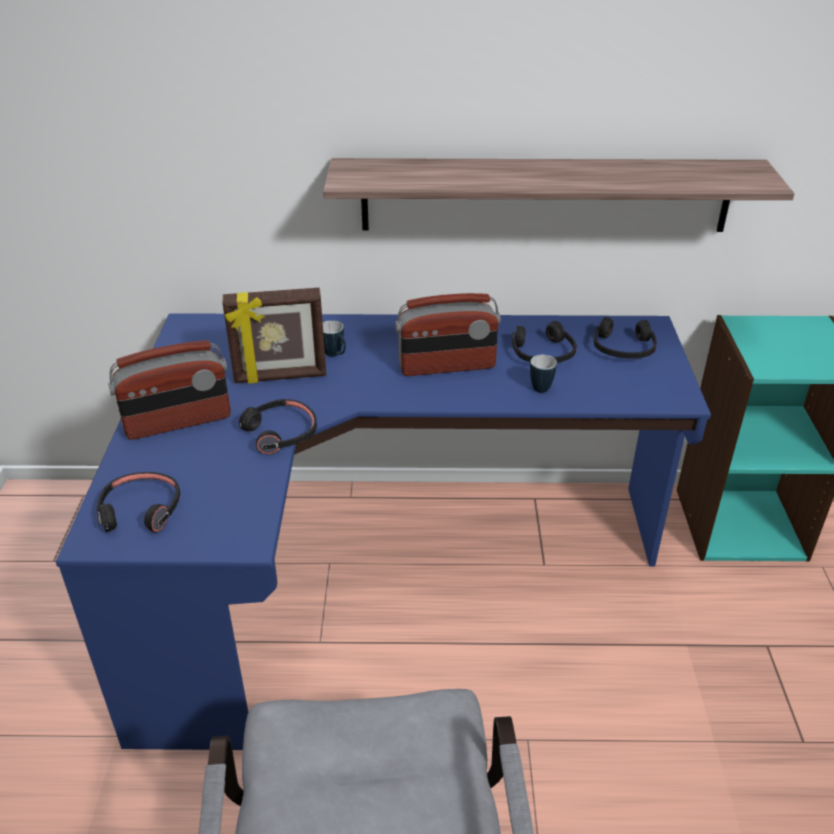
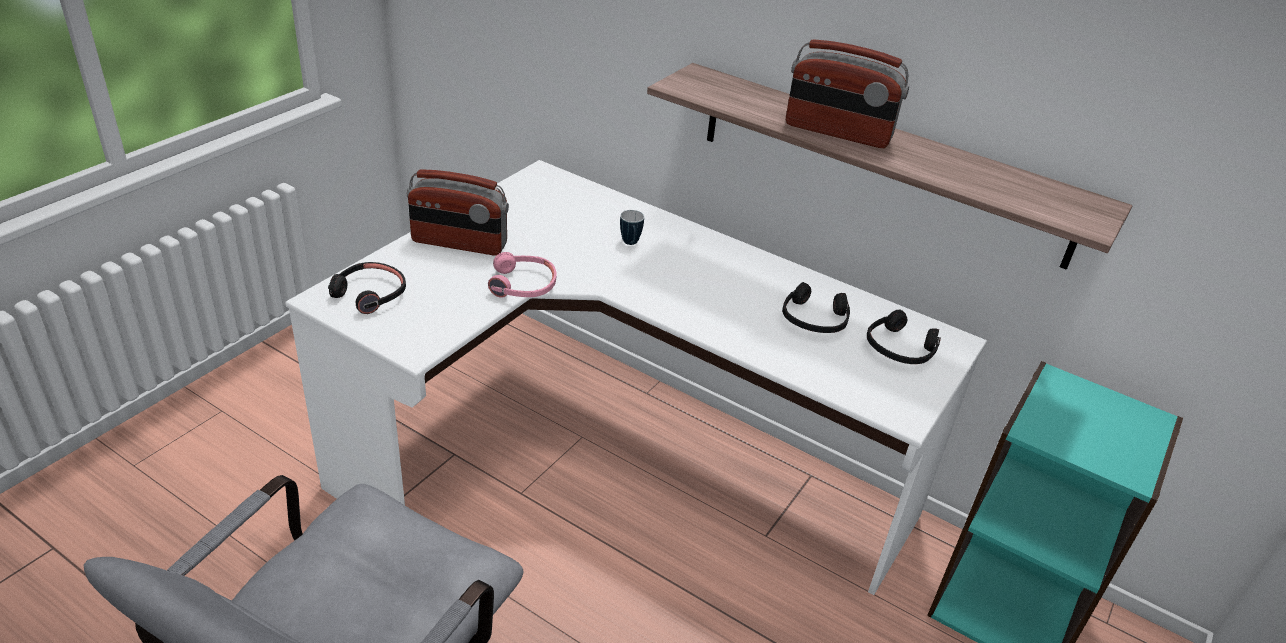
camera: 30 degrees right, 0 degrees up
(280, 377) = (569, 243): picture frame -> none
(281, 433) = (523, 285): black headphones -> pink headphones
(378, 567) = (618, 460): blue desk -> white desk
(447, 366) = (714, 293): radio -> radio (837, 132)
(538, 386) = (777, 344): mug -> none

